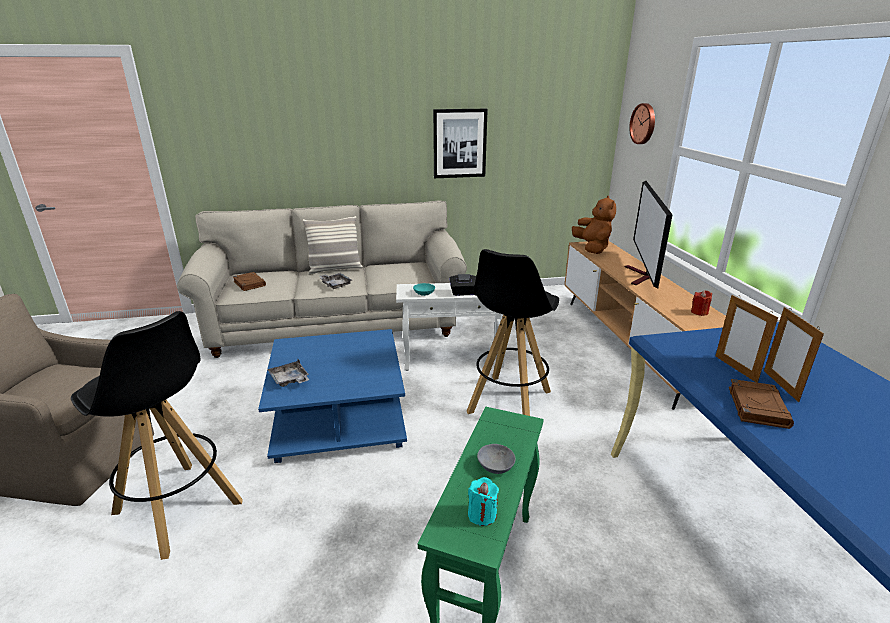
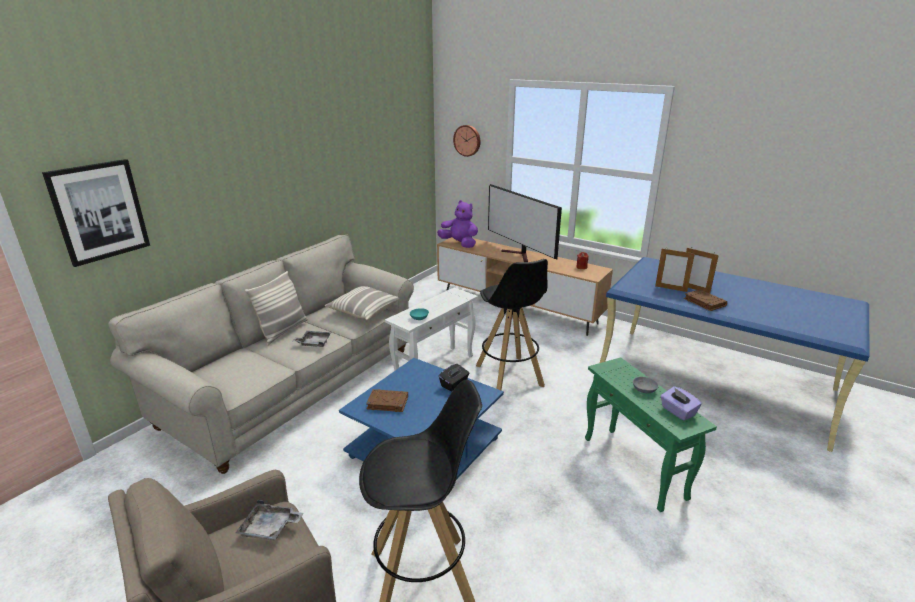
camera: 45 degrees left, 0 degrees up
(249, 283) = (230, 377): brown book -> brown book (387, 403)
(290, 380) = (417, 427): grey tray -> grey tray (270, 528)
(408, 276) = (363, 311): none -> pillow
(459, 143) = (339, 178): picture -> picture (99, 211)
(463, 293) = (444, 306): black tissue box -> black tissue box (454, 384)
(482, 514) = (677, 411): turquoise candle -> purple tissue box
(592, 248) = (459, 244): brown plush toy -> purple plush toy

